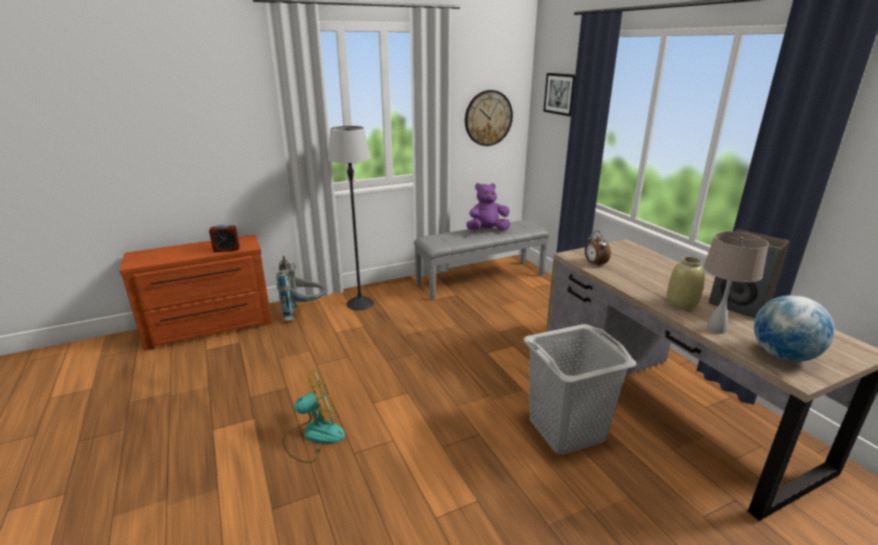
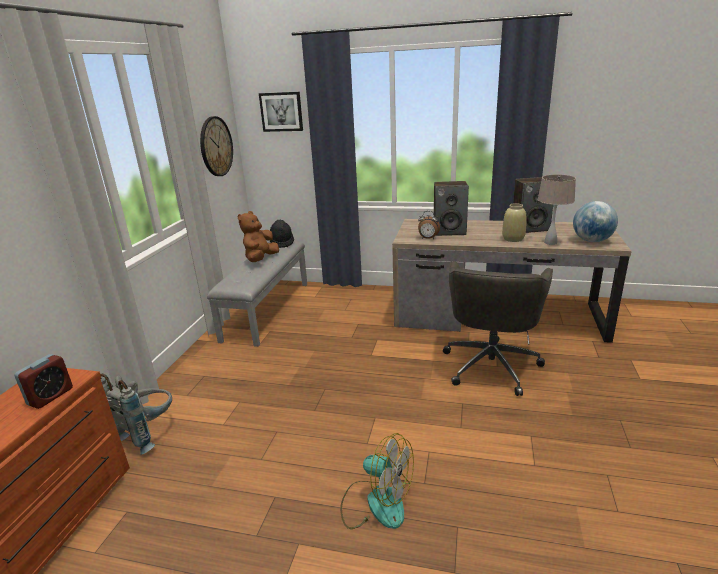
camera: 50 degrees left, 0 degrees up
(314, 436) = (376, 502): fan -> fan turned 105 degrees clockwise
(360, 303) = (196, 388): floor lamp -> none
(487, 230) = (261, 259): purple plush toy -> brown plush toy
(527, 225) = (281, 243): none -> black hat
(565, 429) = (491, 364): grey laundry basket -> grey office chair
(633, 267) = (449, 231): none -> speaker

